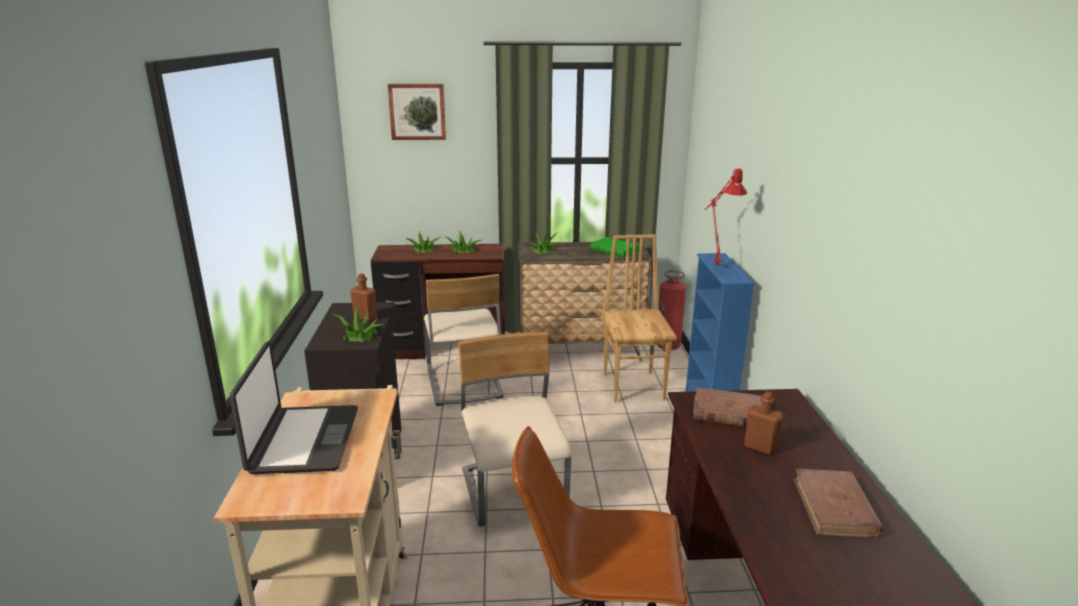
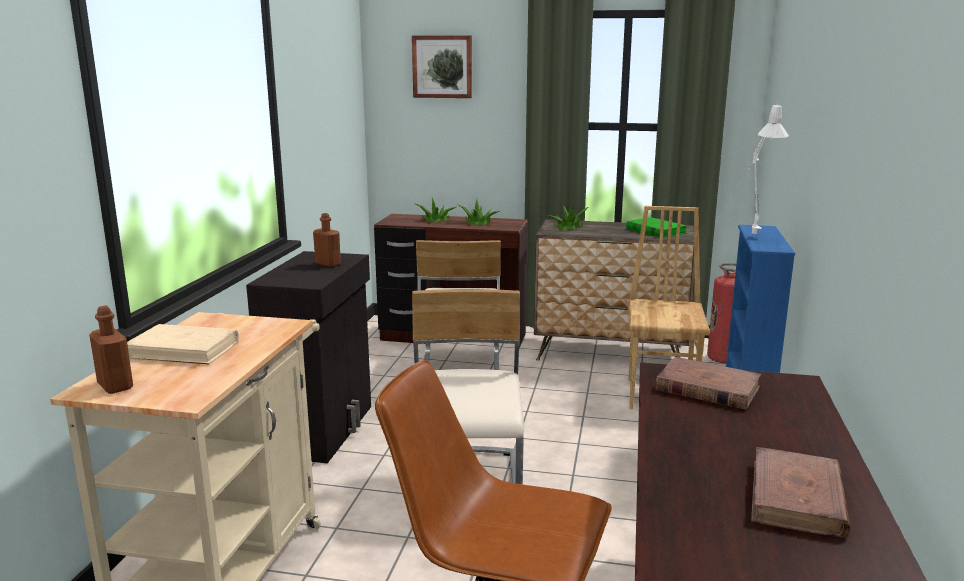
camera: 15 degrees right, 5 degrees down
(303, 440) = (184, 350): laptop -> beige book
(359, 335) = (311, 277): potted plant -> none
(714, 264) = (752, 234): red table lamp -> white table lamp
(760, 447) = (728, 426): brown bottle -> brown bottle (115, 386)

